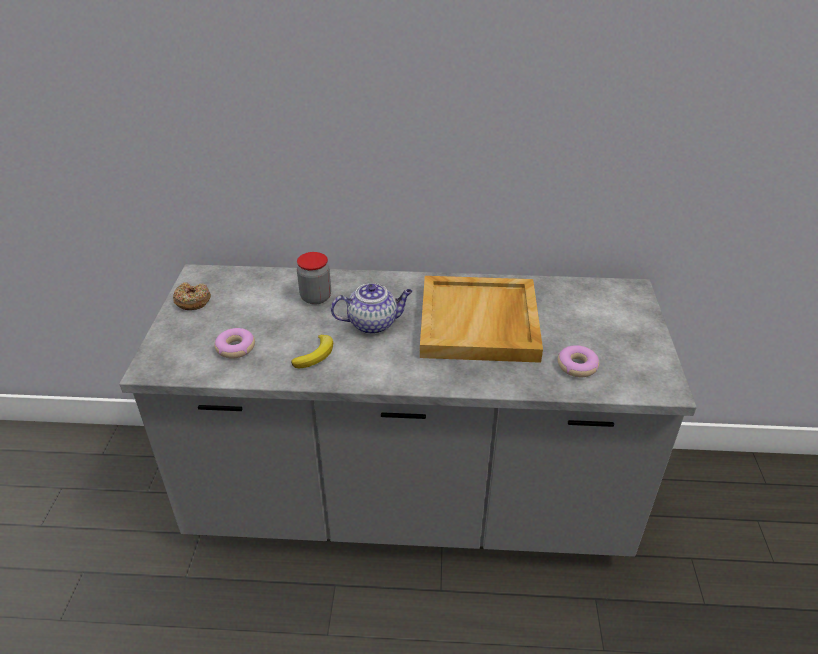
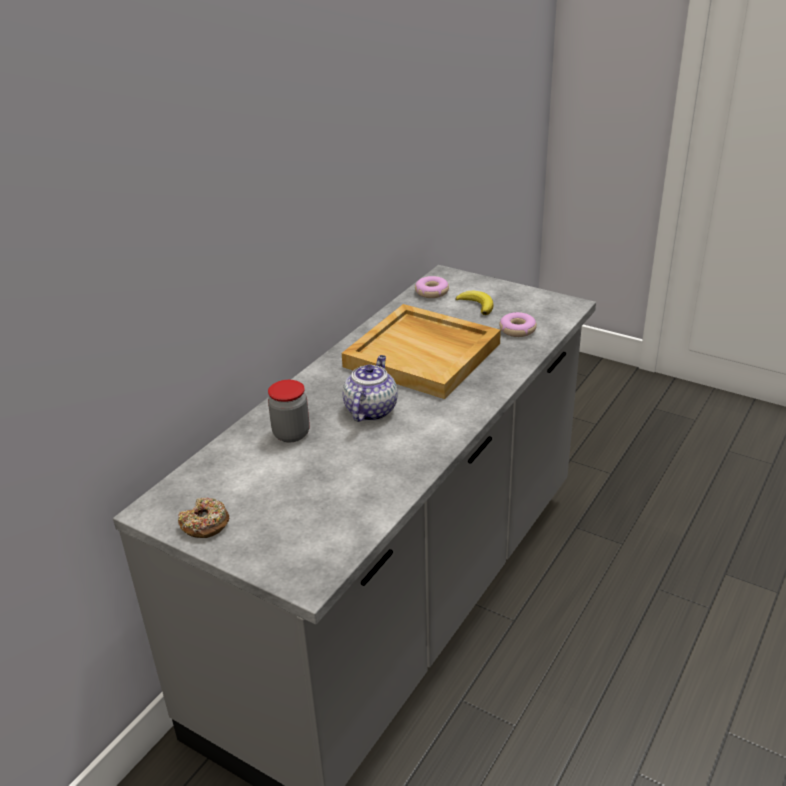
camera: 60 degrees left, 5 degrees down
(235, 348) = (329, 508): donut -> donut (431, 292)
(316, 354) = (388, 456): banana -> banana (477, 305)

